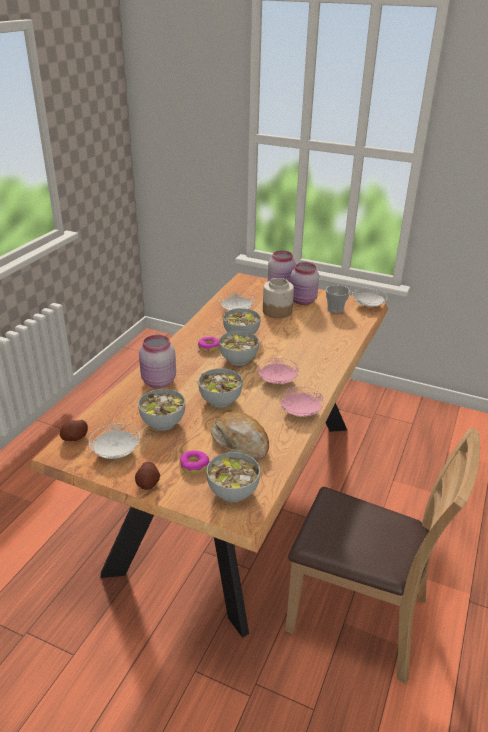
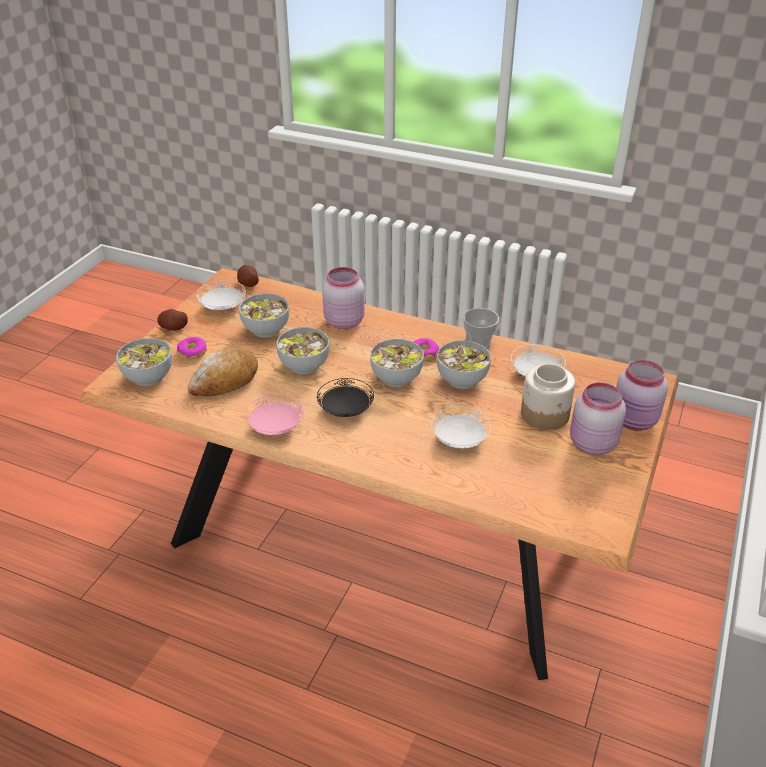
camera: 90 degrees right, 5 degrees up
(277, 381) = (345, 410): pink plate -> black plate
(335, 309) = (573, 482): cup -> cup (478, 343)
(359, 616) = (174, 651): brown chair -> none
(368, 305) = (601, 528): white plate -> white plate (459, 440)

